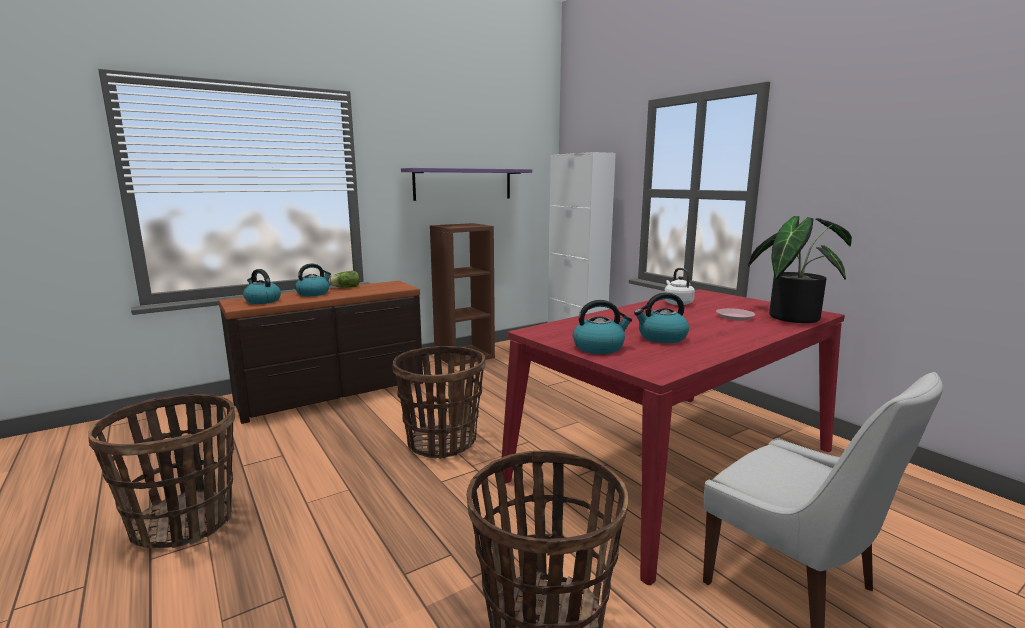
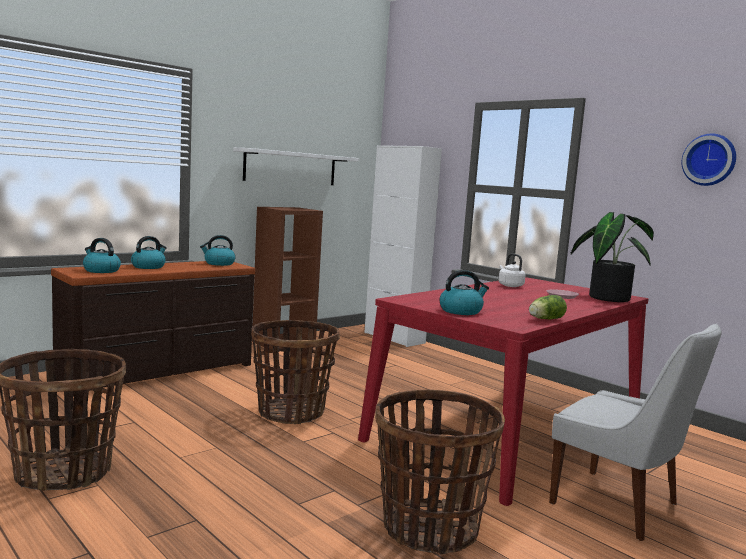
camera: 10 degrees left, 5 degrees down
(344, 287) = (176, 263): lettuce -> lettuce (544, 319)
(463, 184) = (291, 168): purple shelf -> white shelf
(661, 338) = (508, 307): kettle -> kettle (219, 263)
(929, 143) = (710, 160): none -> wall clock

